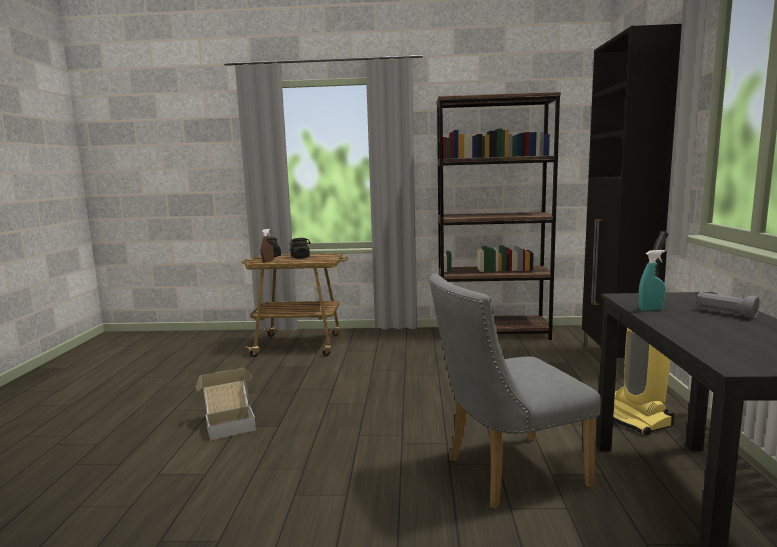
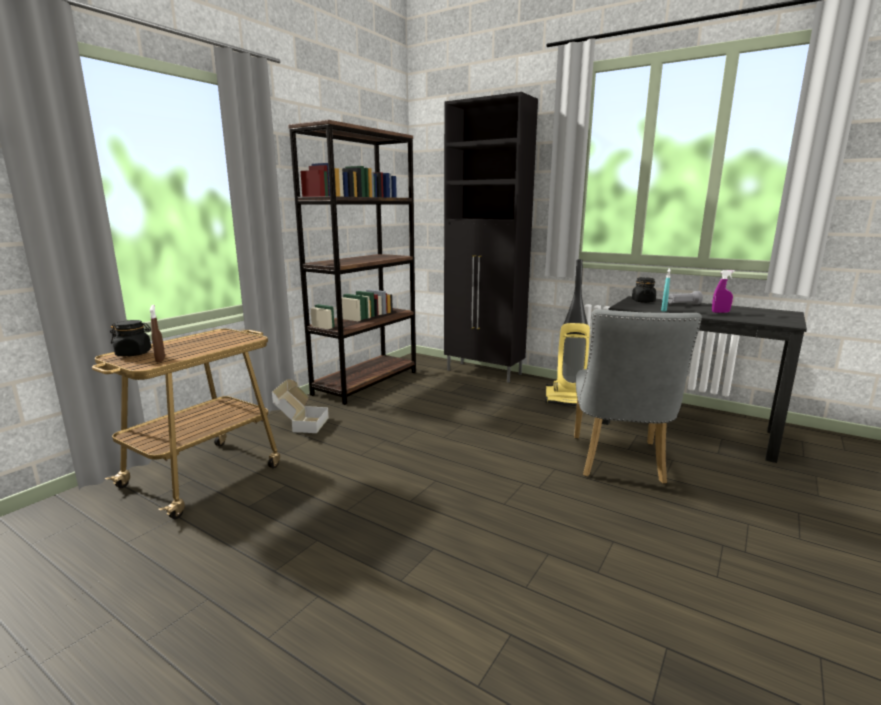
camera: 60 degrees left, 5 degrees up
(229, 424) = (386, 586): cardboard box -> cardboard box (301, 424)
(300, 257) = (186, 344): black jar -> black jar (643, 301)
(719, 330) = (720, 312): none -> purple spray bottle

